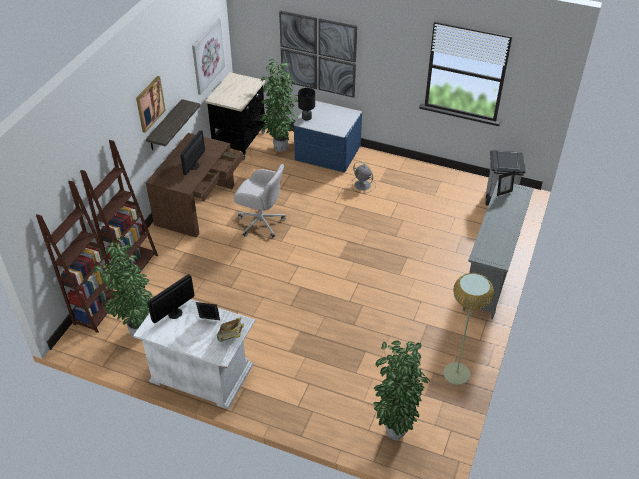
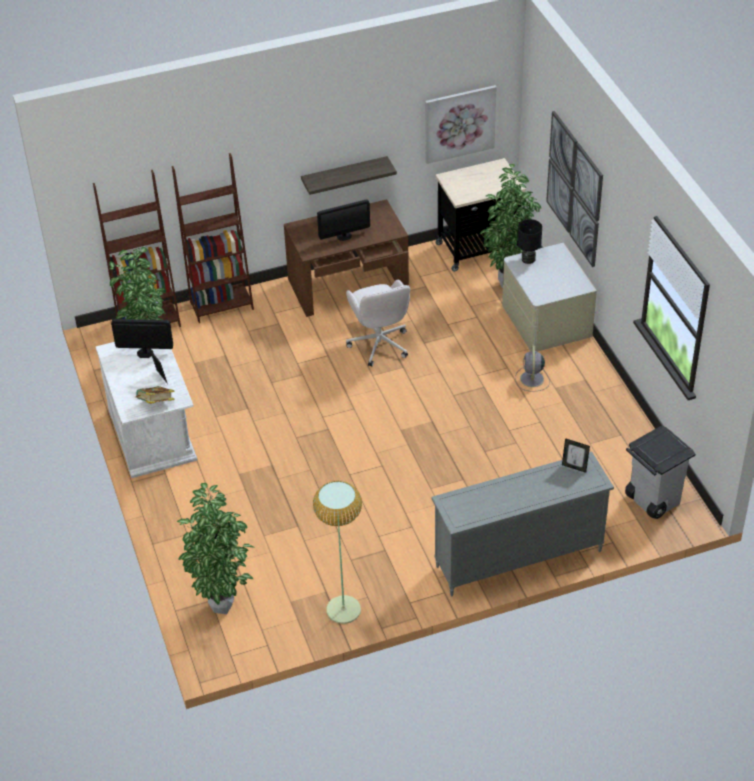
camera: 50 degrees right, 0 degrees up
(150, 104) = (319, 140): picture -> none
(327, 154) = (546, 322): blue nightstand -> beige nightstand

